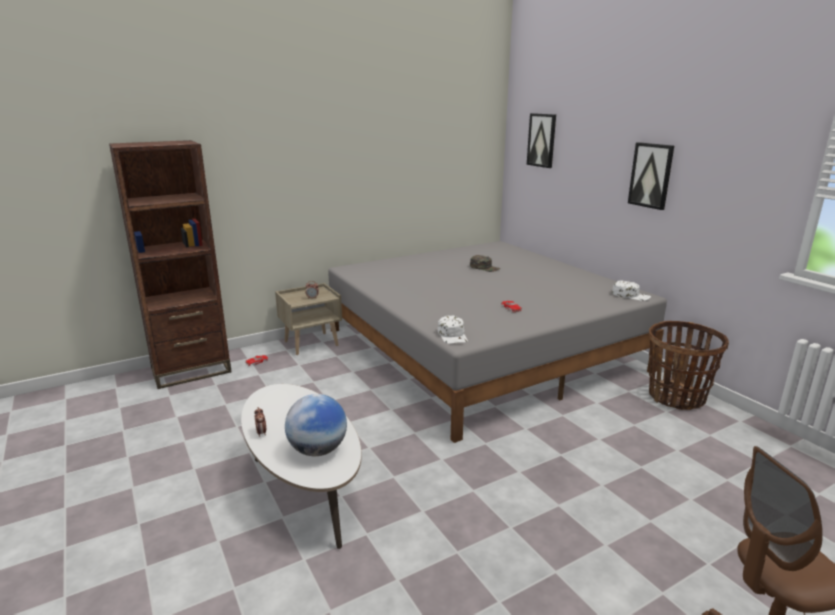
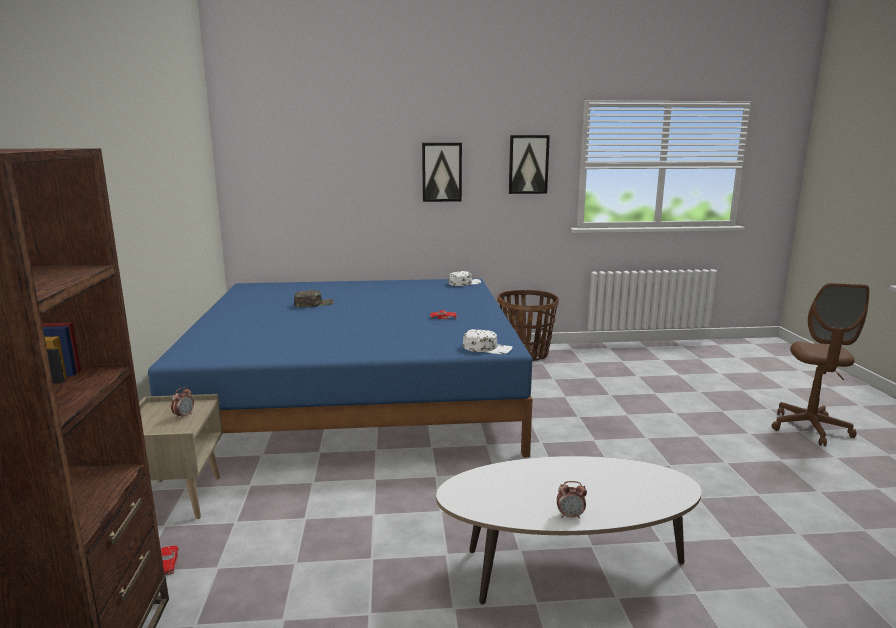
camera: 65 degrees left, 5 degrees down
(317, 450) = (626, 483): globe -> none
(481, 349) = (357, 395): grey bed -> blue bed
(542, 140) = (285, 150): picture -> picture (528, 164)

